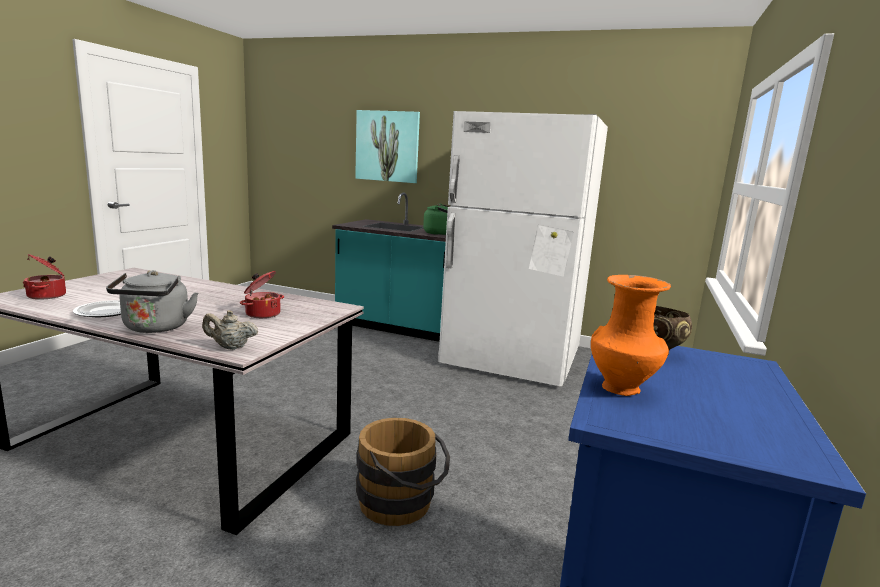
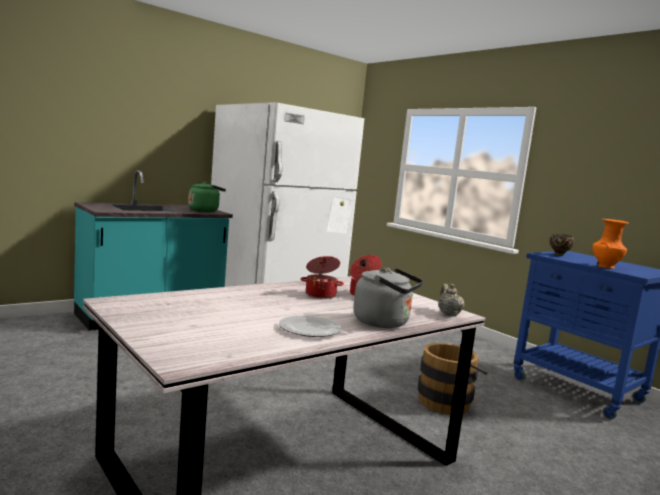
camera: 60 degrees left, 5 degrees down
(48, 295) = (203, 342): cooking pot -> cooking pot (320, 294)
(230, 347) = (448, 314): beige teapot -> beige teapot turned 135 degrees clockwise
(387, 146) = (99, 116): picture -> none

